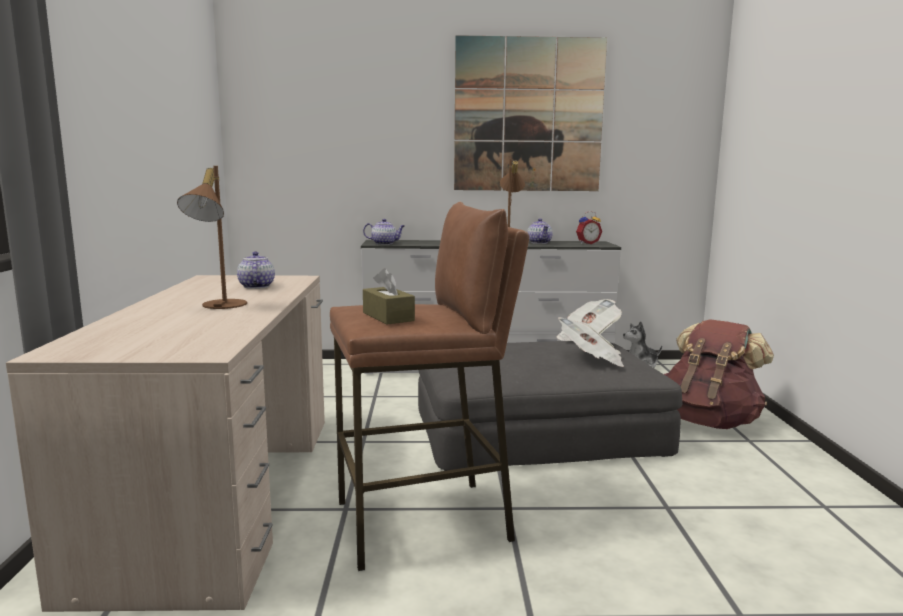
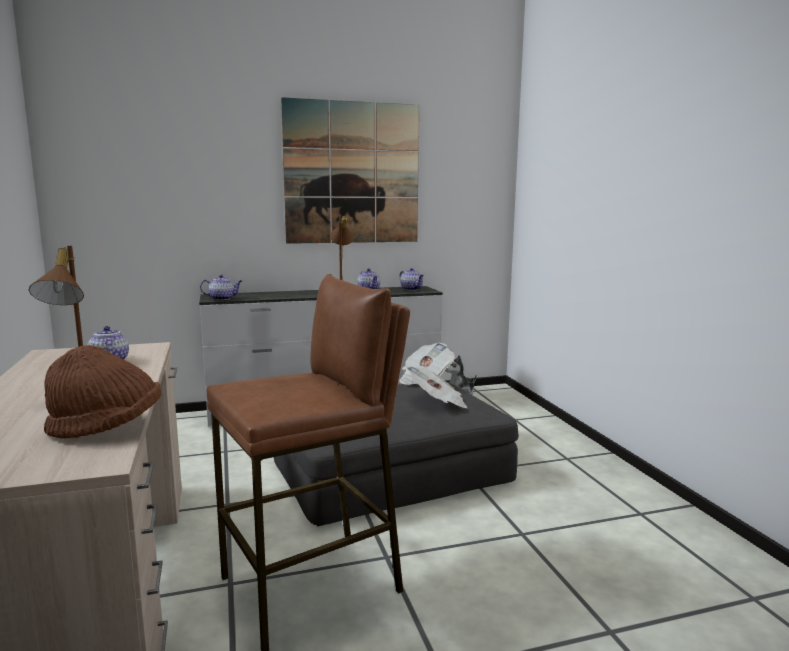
camera: 15 degrees left, 0 degrees up
(227, 331) = (107, 428): none -> brown hat
(388, 317) = (277, 396): brown tissue box -> none
(587, 243) = (411, 289): alarm clock -> teapot
(709, 422) = (531, 444): brown backpack -> none

